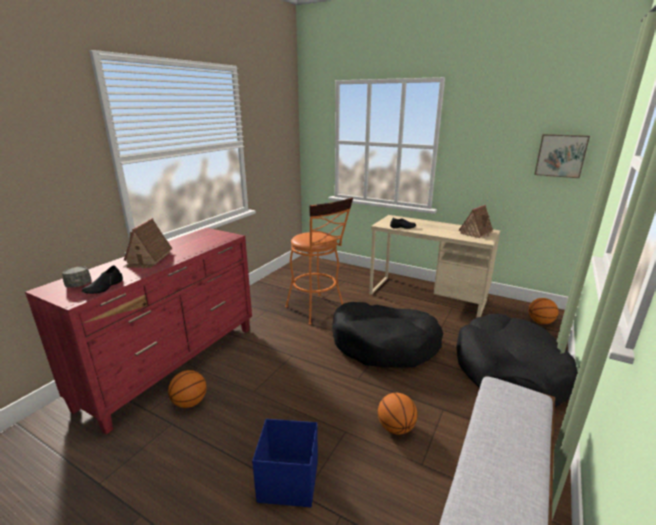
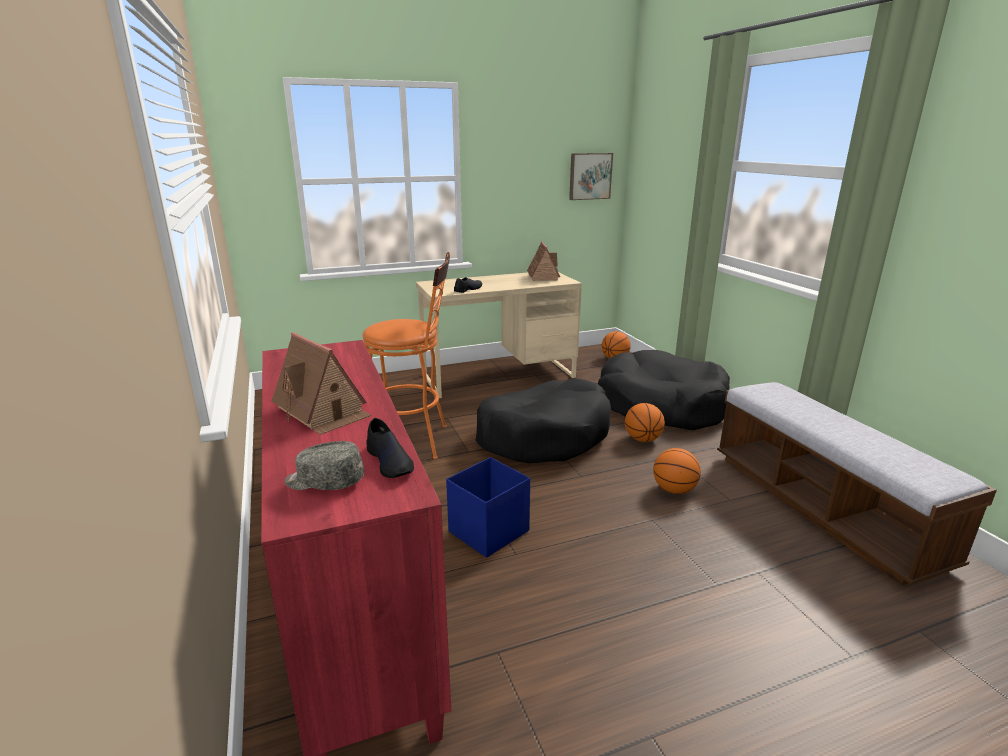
camera: 50 degrees left, 0 degrees up
(190, 402) = (471, 618): basketball -> basketball (642, 439)
(288, 481) = (689, 587): blue storage box -> blue storage box (487, 532)

